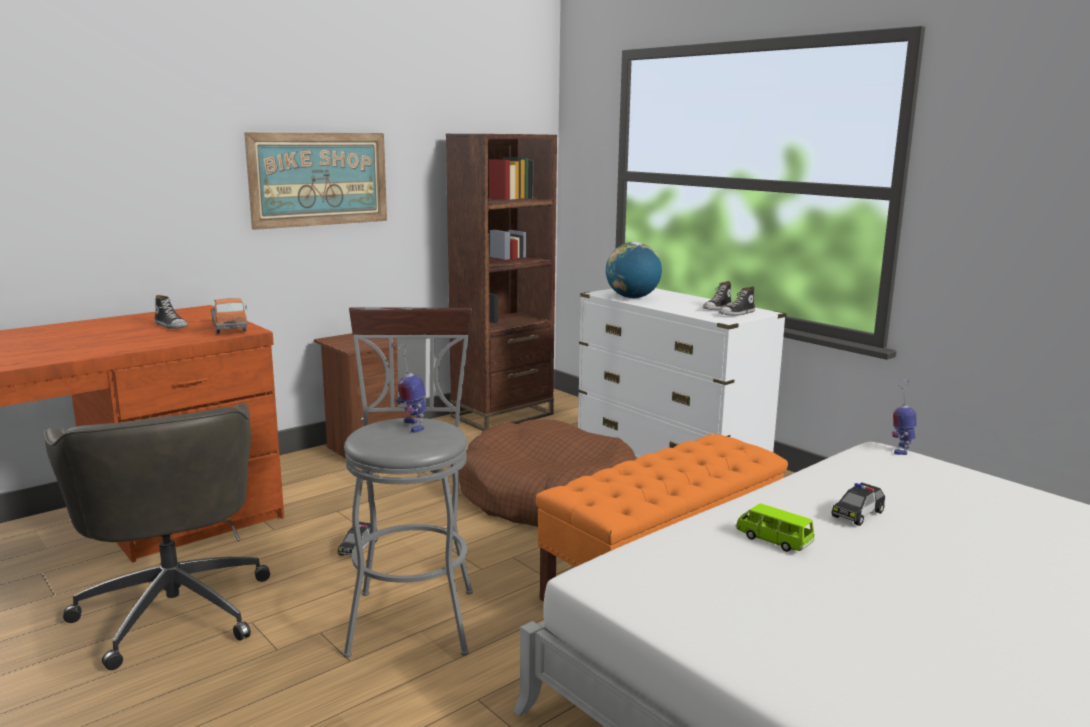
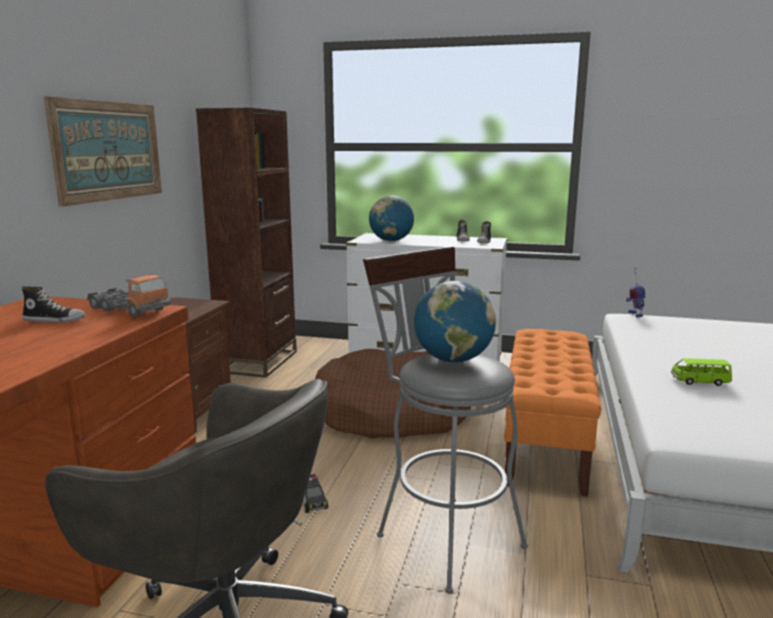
camera: 35 degrees left, 0 degrees up
(412, 426) = (453, 360): toy robot -> globe
(858, 514) = (698, 354): toy car -> none

